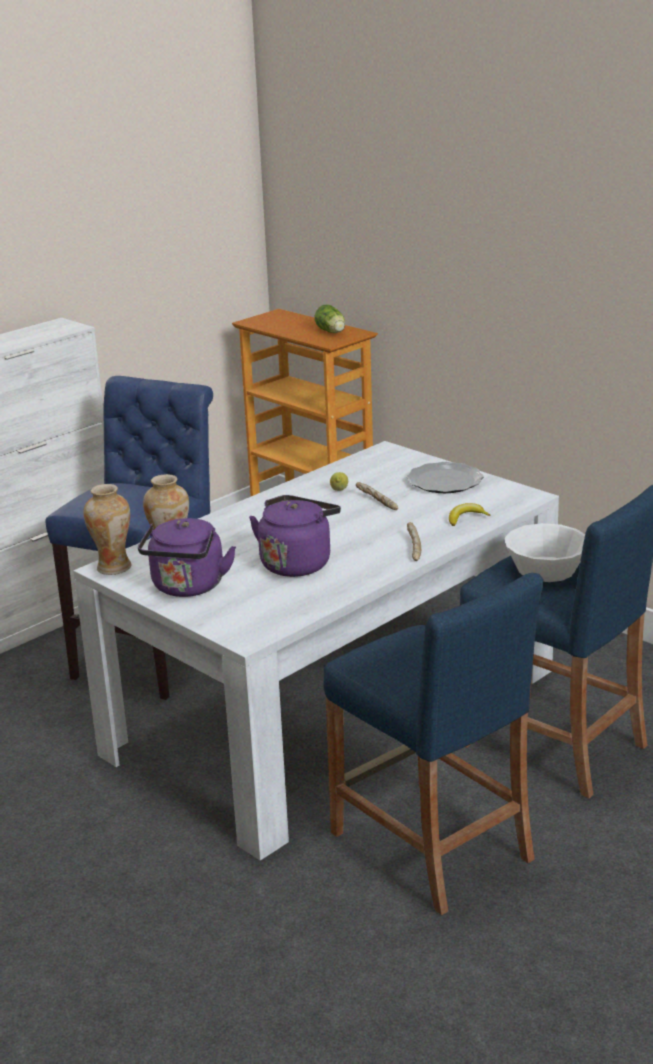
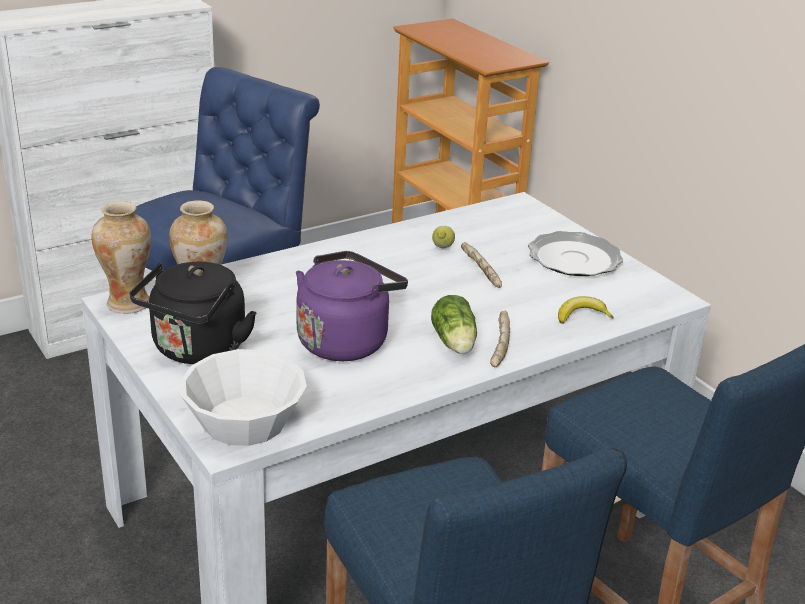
camera: 10 degrees right, 5 degrees up
(187, 588) = (196, 350): purple kettle -> black kettle
(332, 332) = (497, 53): lettuce -> lettuce (454, 344)
(546, 569) = (668, 406): white bowl -> white bowl (245, 421)

